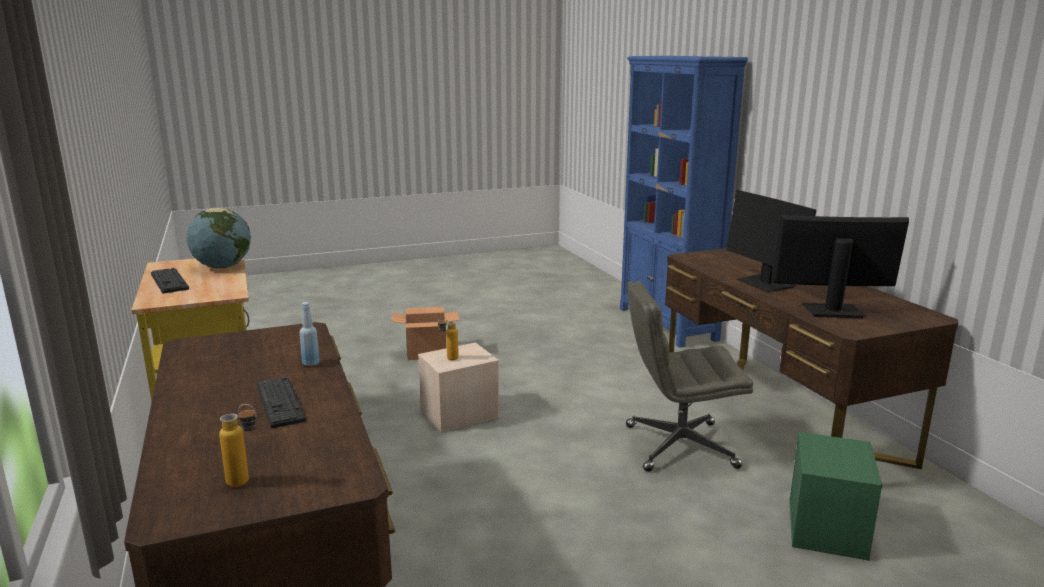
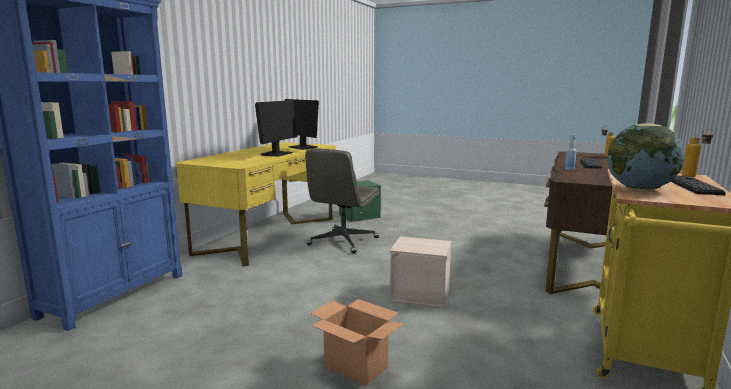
camera: 135 degrees left, 5 degrees down
(448, 359) = (431, 245): bottle -> bottle (694, 176)
(678, 446) = (343, 242): grey office chair -> grey office chair turned 75 degrees clockwise
(778, 414) = (269, 235): brown desk -> yellow desk

